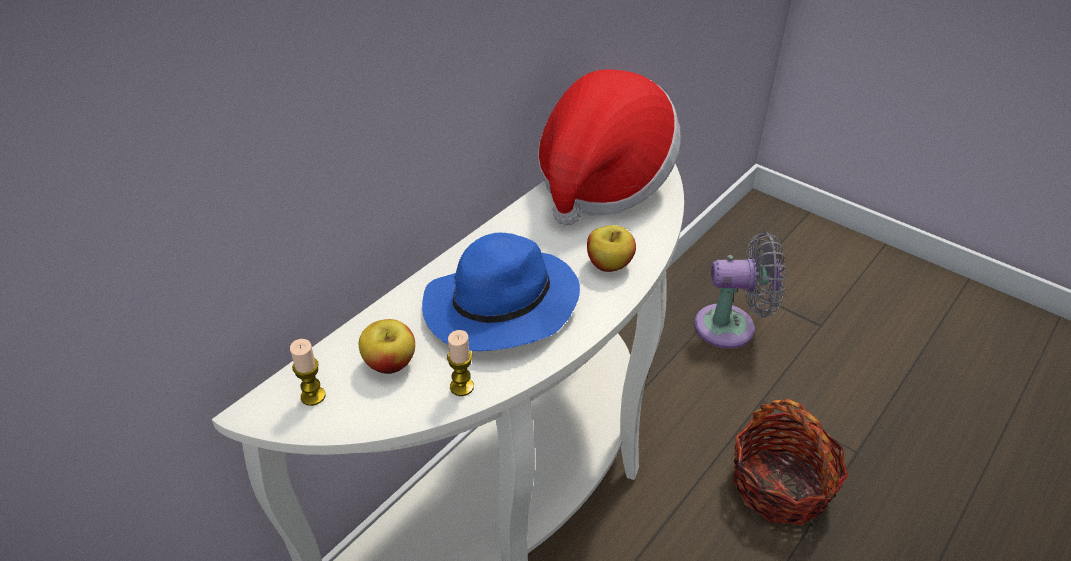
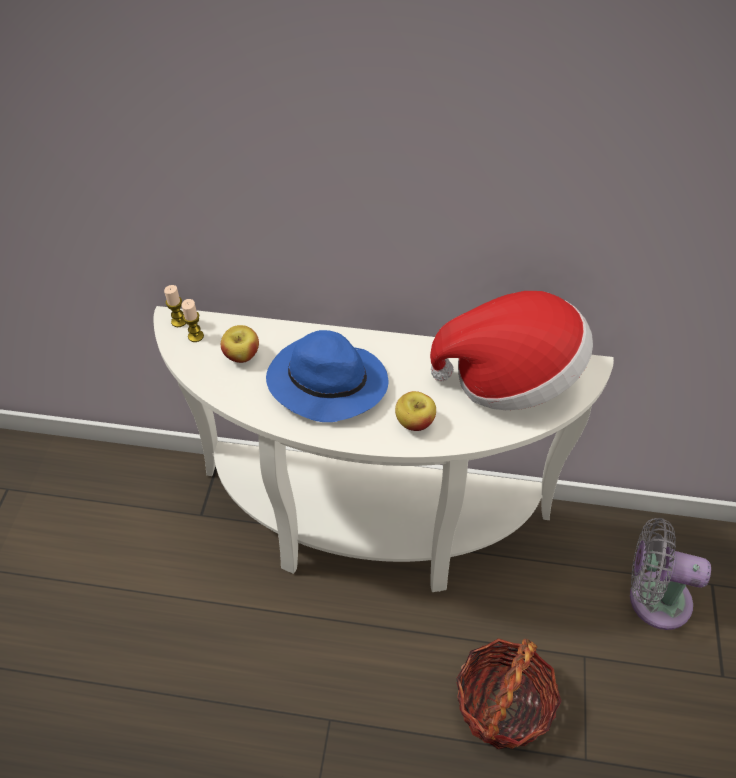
camera: 60 degrees right, 10 degrees up
(461, 387) = (244, 398): candle -> candle (179, 321)
(731, 327) = (652, 598): grey fan -> grey fan turned 135 degrees clockwise

